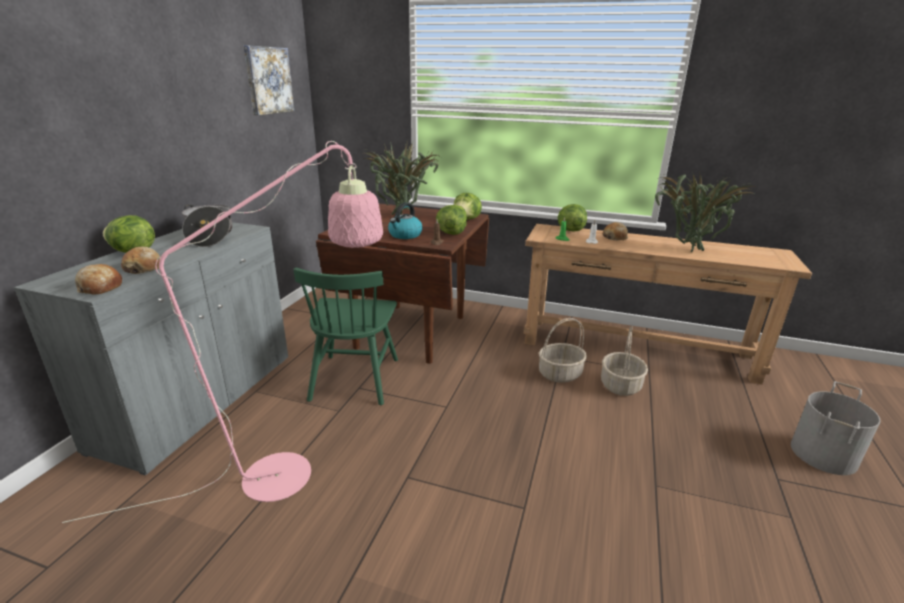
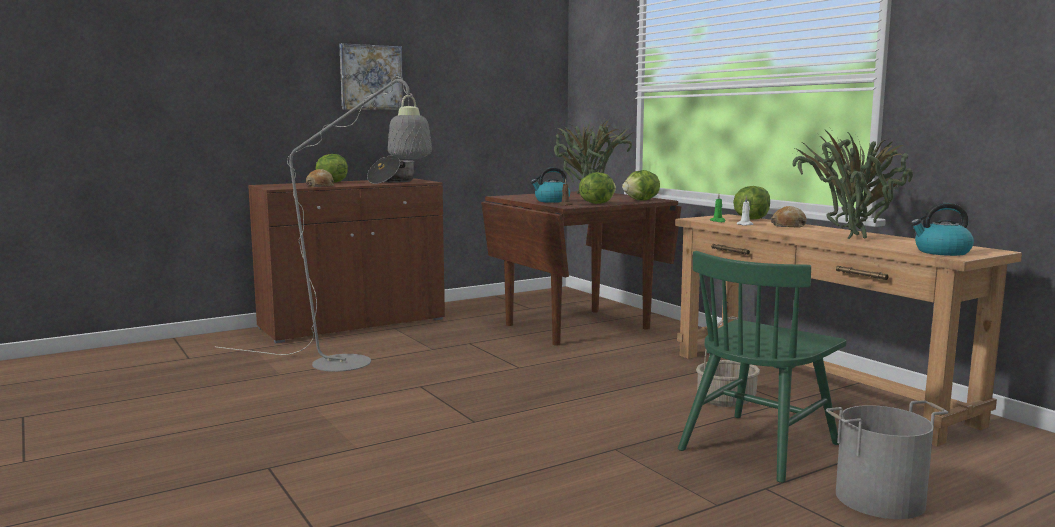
camera: 40 degrees right, 15 degrees down
(100, 287) = (282, 187): bread -> none
(199, 400) = (353, 324): grey cabinet -> brown cabinet
(268, 80) = (510, 68): picture -> picture (371, 77)
(296, 471) = (355, 364): pink floor lamp -> grey floor lamp
(354, 378) = (475, 338): green chair -> green chair (758, 446)
(560, 374) = (673, 378): basket -> none
(773, 261) = (941, 252): none -> kettle

